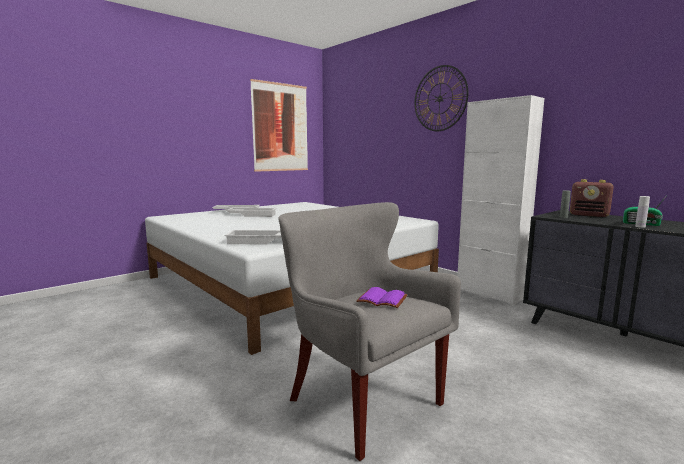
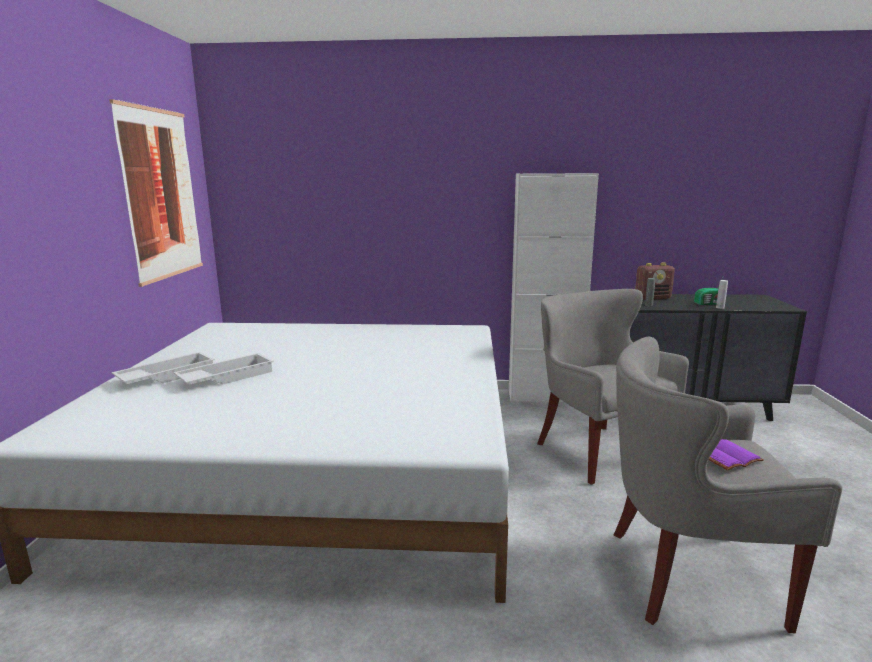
camera: 45 degrees left, 5 degrees up
(261, 241) = (433, 428): white tray -> none
(440, 98) = (452, 160): wall clock -> none
(457, 329) = (597, 451): none -> grey armchair

